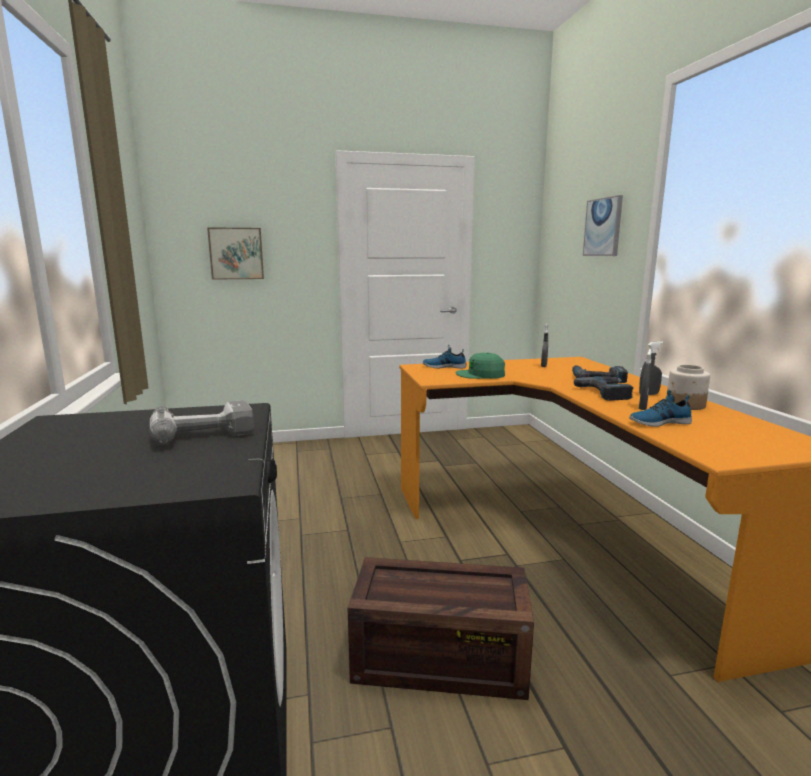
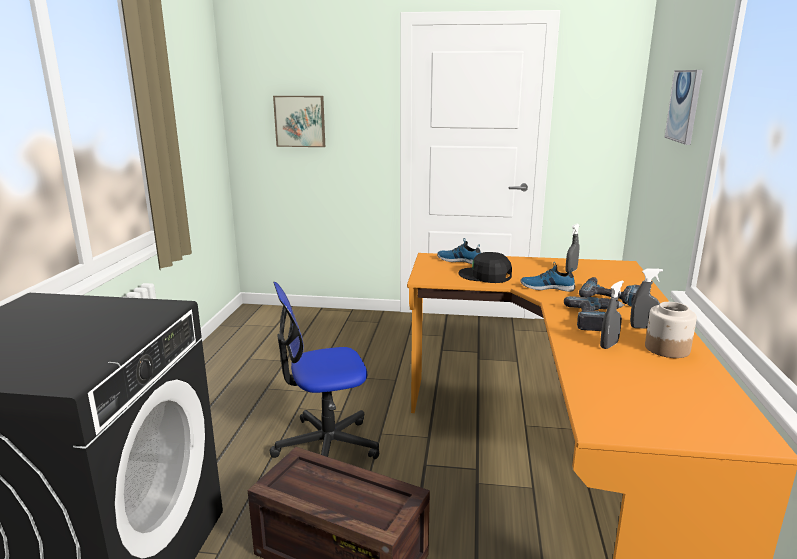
camera: 20 degrees right, 5 degrees up
(201, 429) = (113, 325): power drill -> none
(354, 563) = (326, 446): none -> office chair
(481, 374) = (485, 276): green cap -> black cap
(659, 422) = (599, 368): shoe -> shoe (547, 287)

